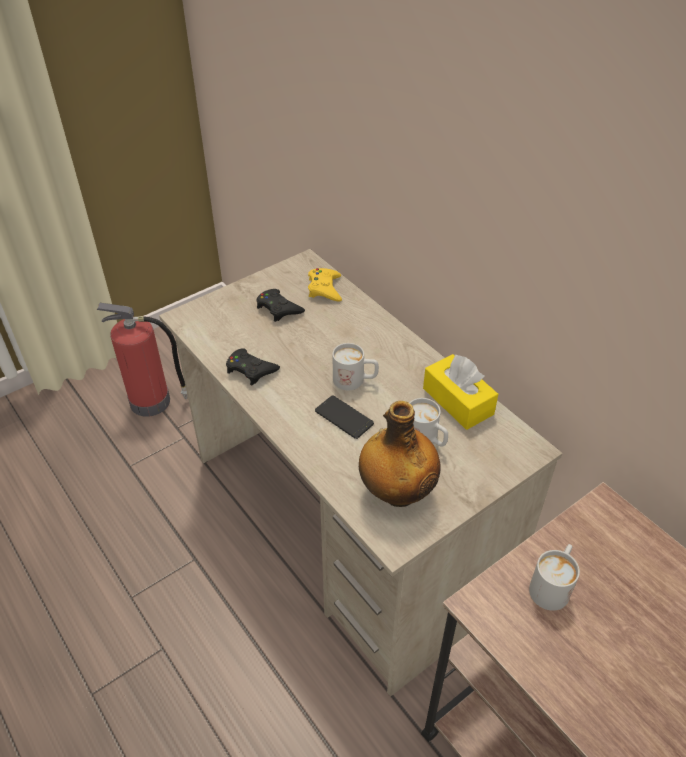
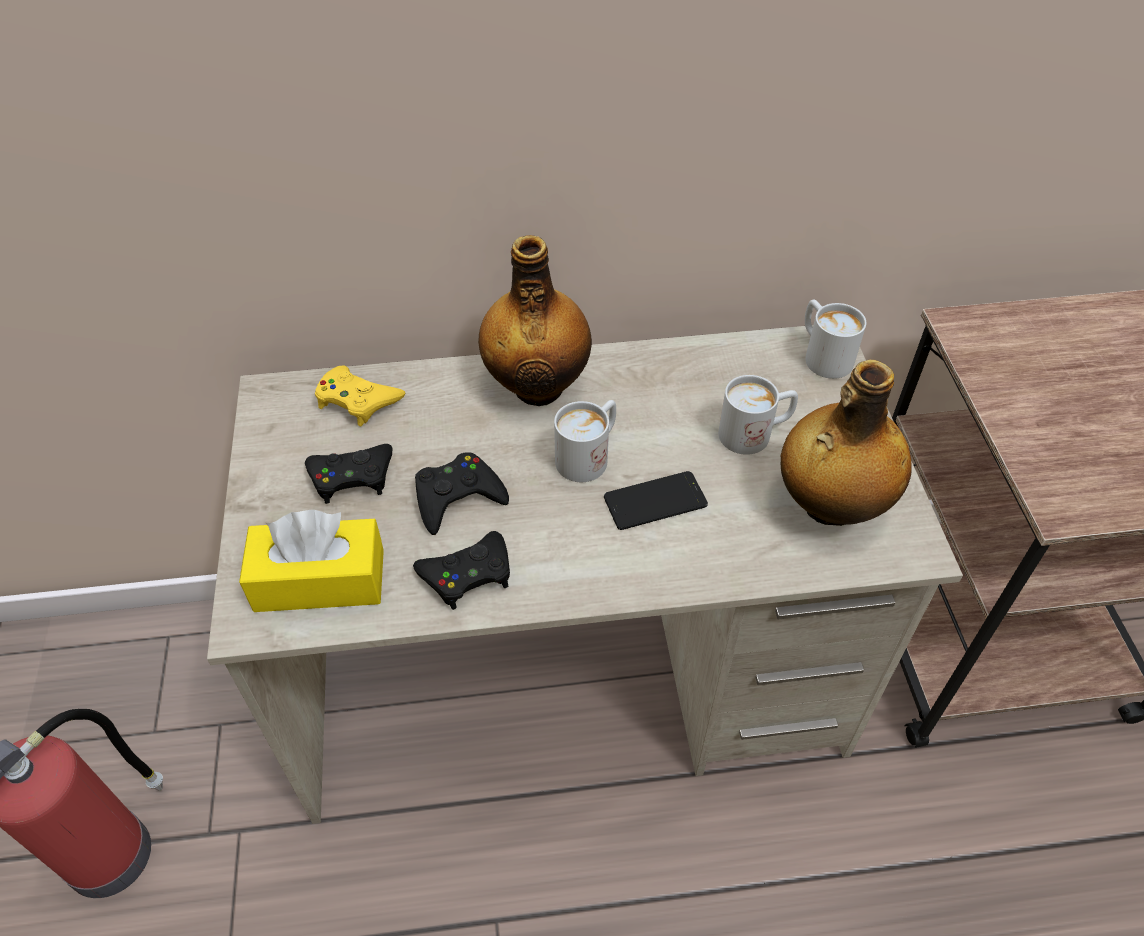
camera: 60 degrees left, 5 degrees up
(292, 347) = (457, 497): none -> black game controller
(386, 342) = (538, 386): none -> bottle
(458, 401) = (704, 369): yellow tissue box -> yellow tissue box (320, 580)
(552, 585) = (1056, 426): white mug -> white mug (822, 354)

